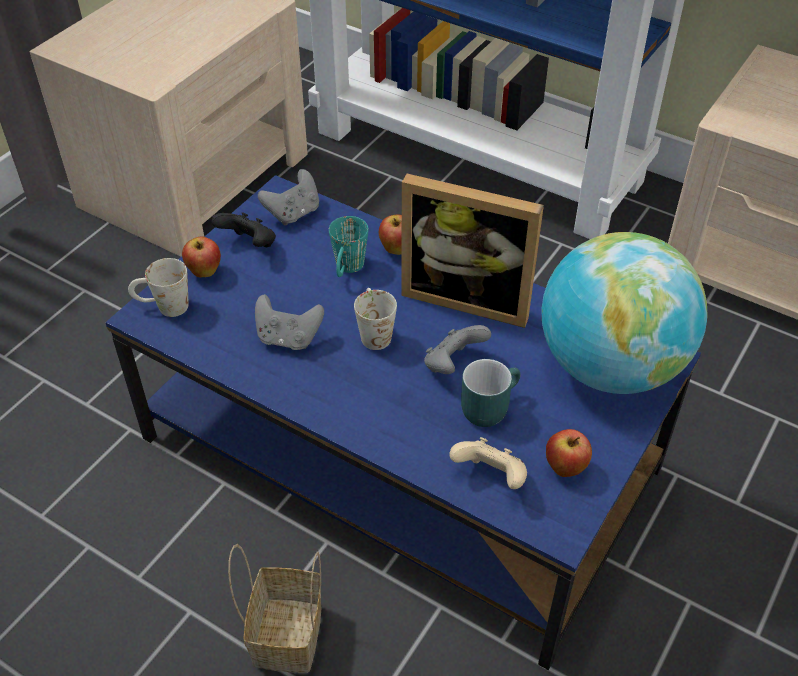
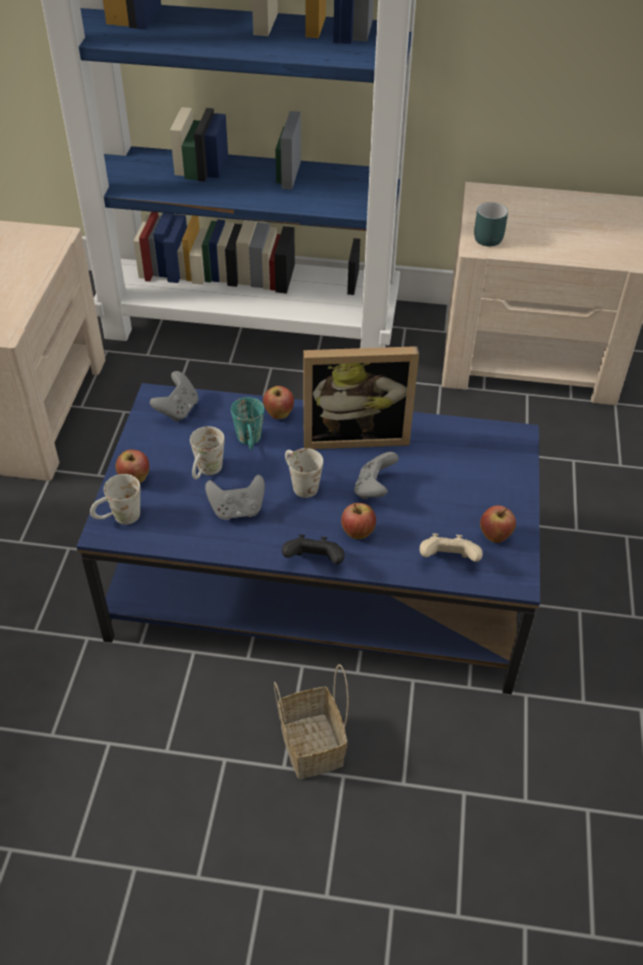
camera: 25 degrees left, 0 degrees up
(249, 245) = (157, 446): black game controller -> black game controller (314, 562)
(281, 287) = (206, 472): none -> white mug
(403, 408) = (357, 533): none -> apple
(487, 405) = (416, 510): turquoise mug -> turquoise mug (487, 236)
(610, 366) = (484, 454): globe -> none

